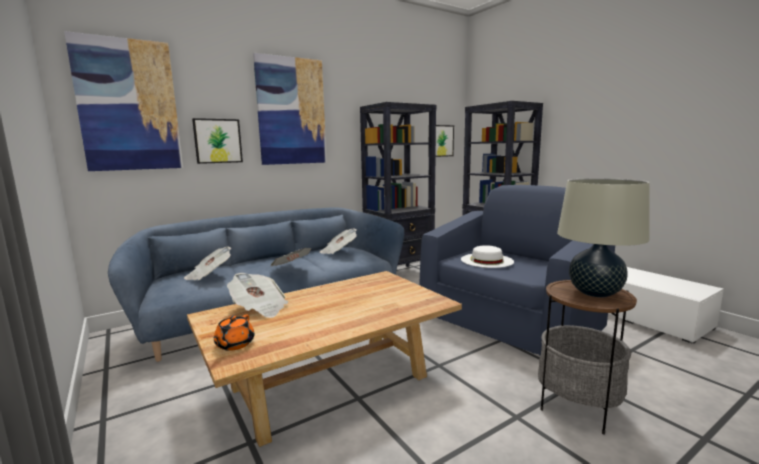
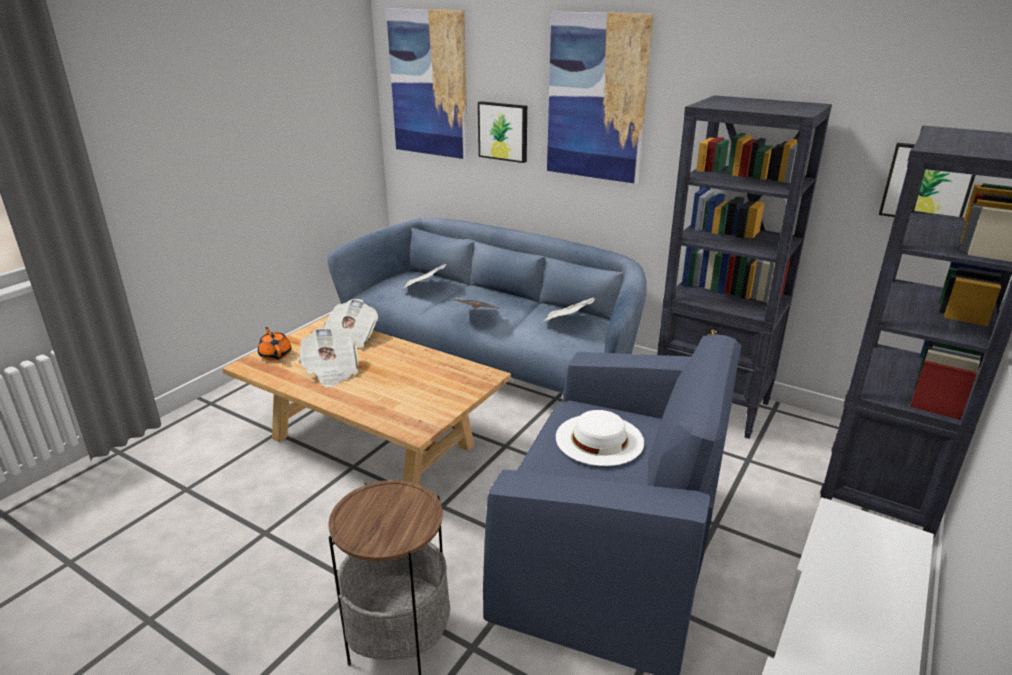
camera: 65 degrees right, 15 degrees up
(234, 344) = (275, 354): orange teapot -> orange teapot turned 75 degrees clockwise
(311, 321) = (331, 371): none -> newspaper
(595, 293) = (389, 521): beige table lamp -> none

